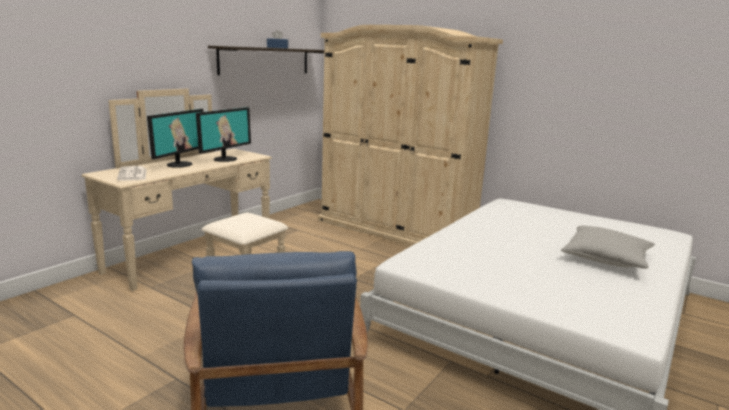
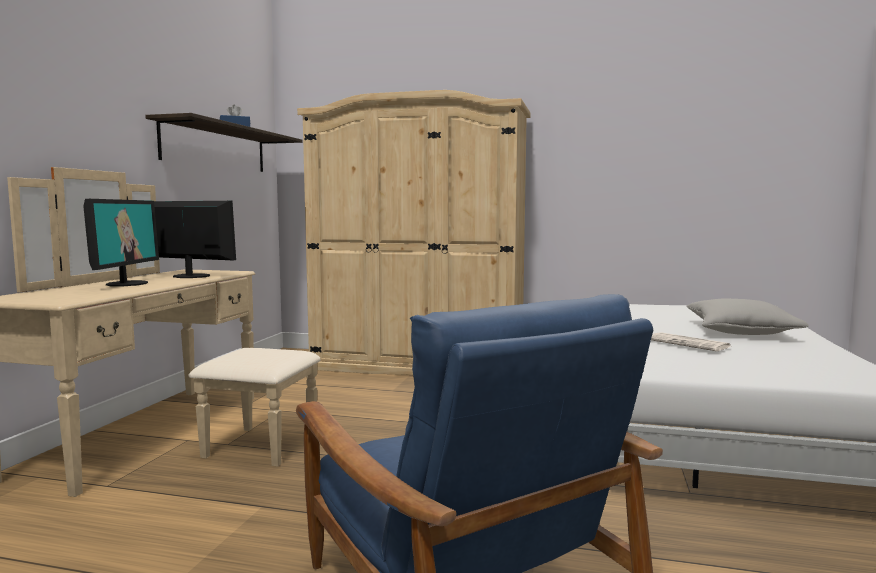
camera: 20 degrees left, 10 degrees down
(133, 174) = (63, 295): newspaper -> newspaper (689, 343)
(225, 159) = (190, 276): monitor -> monitor turned 75 degrees counterclockwise

